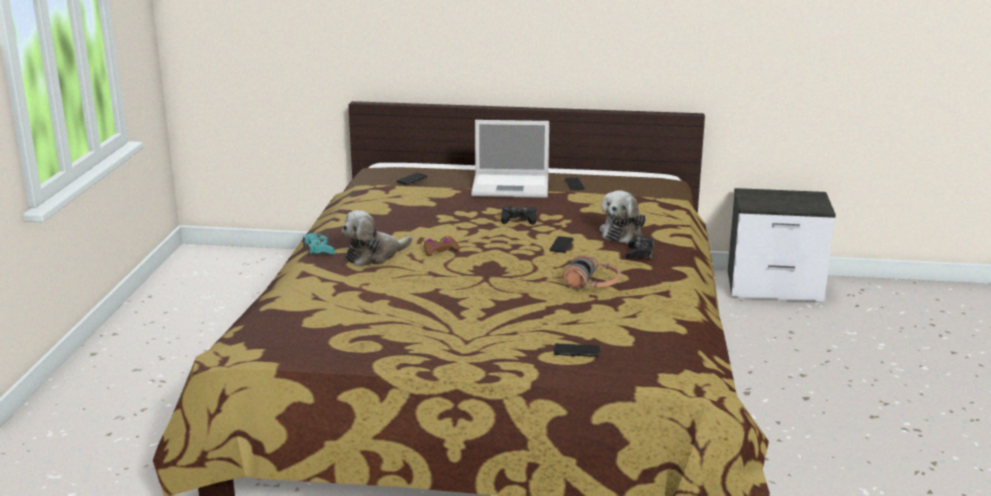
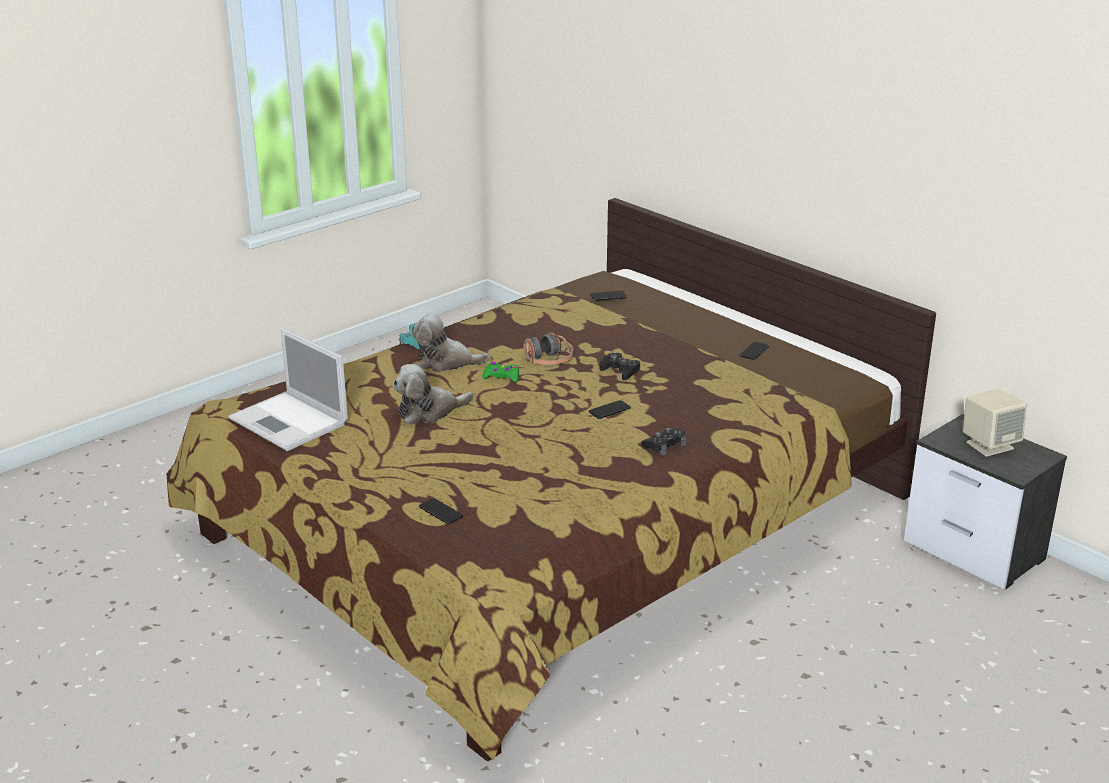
camera: 40 degrees right, 5 degrees up
(440, 250) = (501, 376): brown game controller -> green game controller
(512, 186) = (678, 334): laptop -> laptop (290, 422)
(592, 284) = (563, 458): headphones -> headphones (548, 361)
(622, 232) = (690, 419): plush toy -> plush toy (429, 412)
(780, 199) = (989, 445): none -> beige speaker

